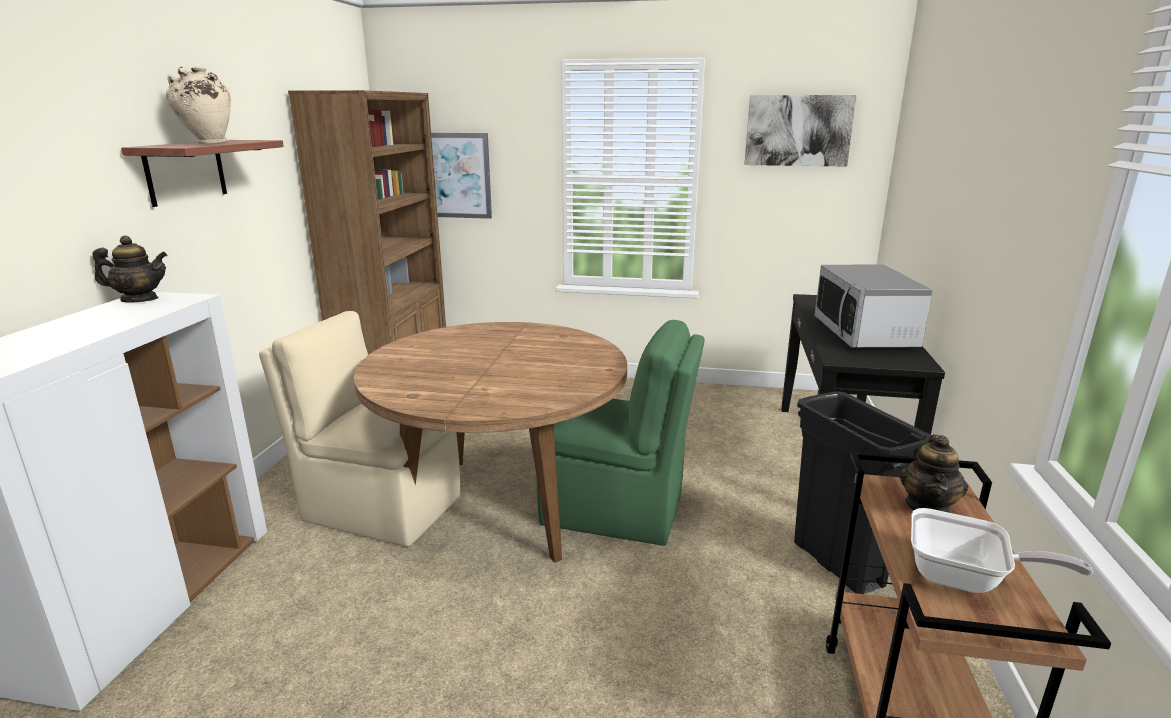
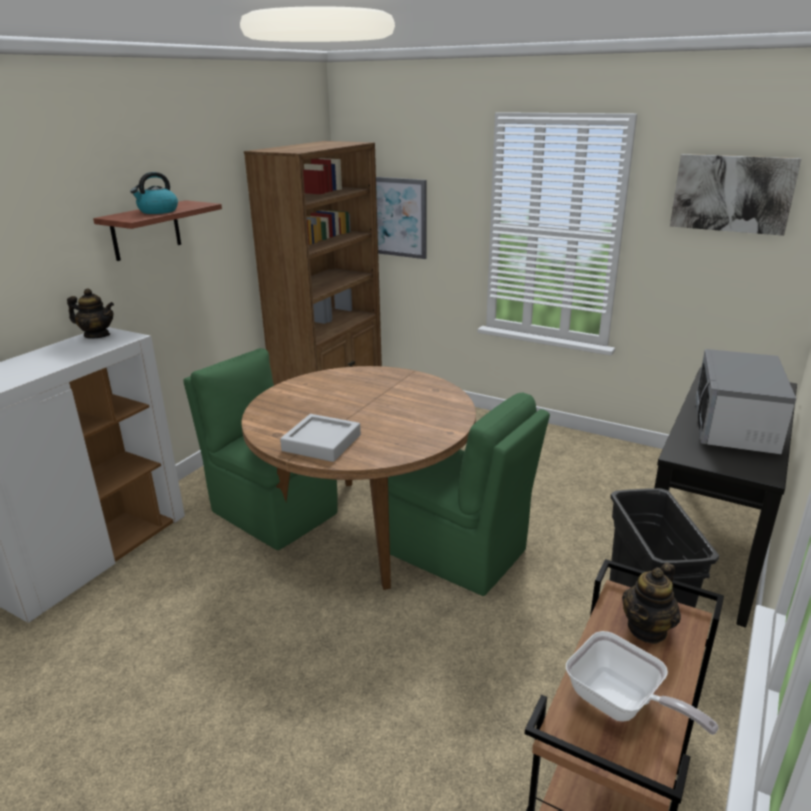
camera: 20 degrees right, 5 degrees up
(208, 143) = (158, 211): beige vase -> kettle
(379, 506) = (272, 511): beige chair -> green chair
(474, 396) = (321, 443): none -> grey tray

